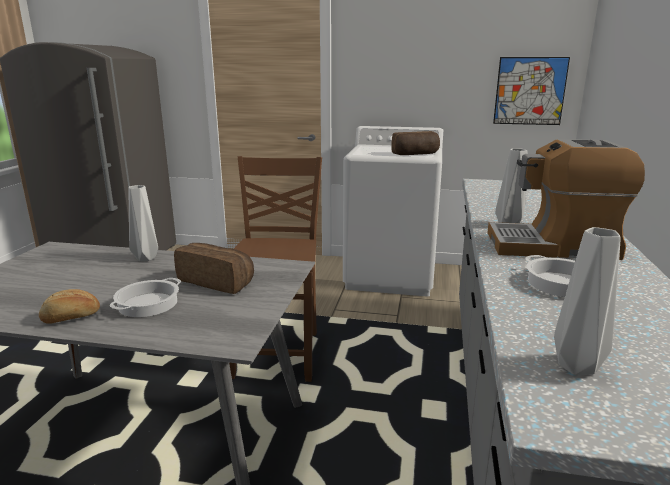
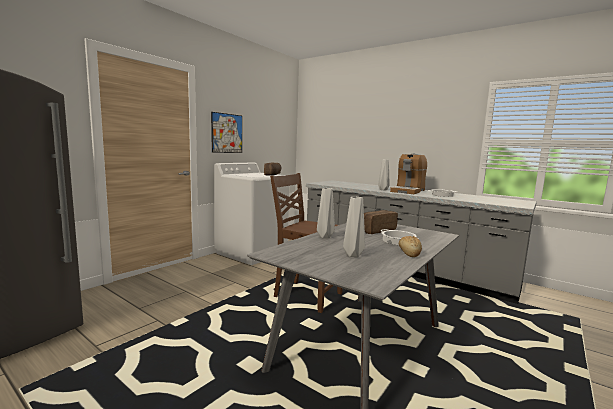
camera: 65 degrees left, 10 degrees down
(530, 91) = (282, 143): picture -> picture (227, 133)
(574, 365) = (495, 202): grey vase -> grey vase (352, 255)

